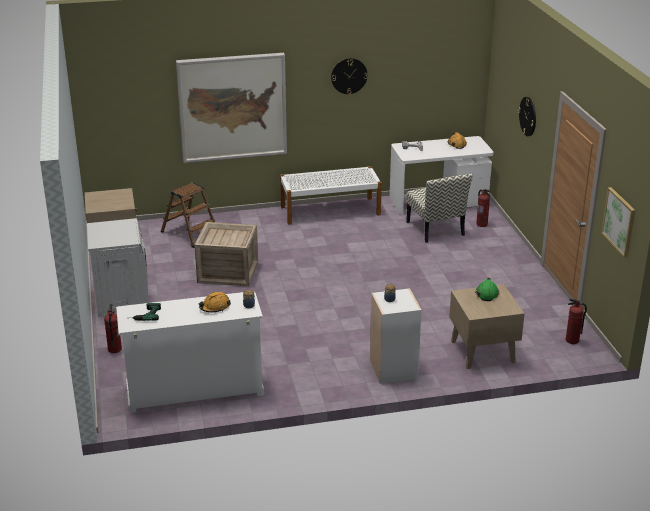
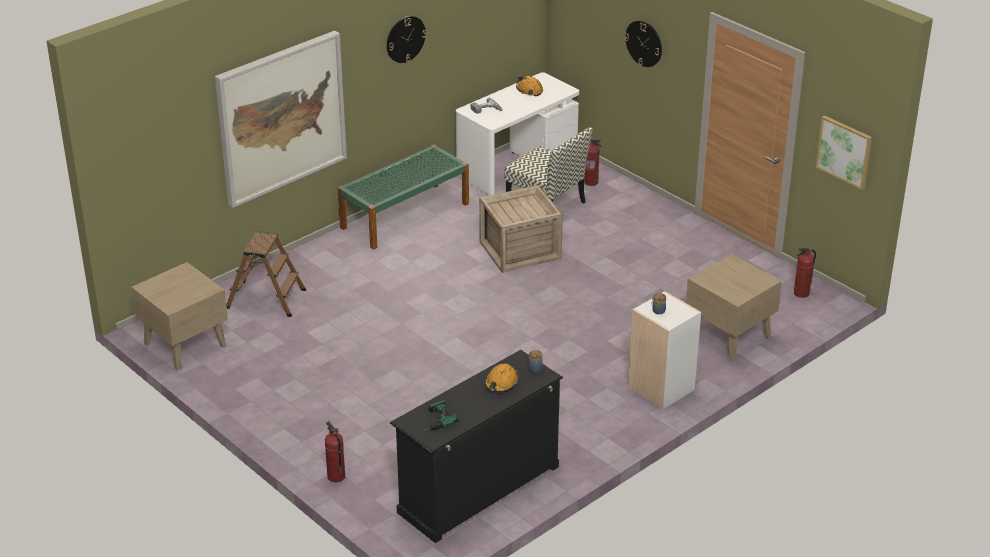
camera: 30 degrees left, 5 degrees up
(122, 300) = (277, 414): white washing machine -> none
(194, 390) = (478, 489): white cabinet -> black cabinet
(227, 272) = (365, 334): crate -> crate (519, 250)
(330, 210) = (404, 215): white bench -> green bench
(487, 294) = (726, 270): green hard hat -> none

